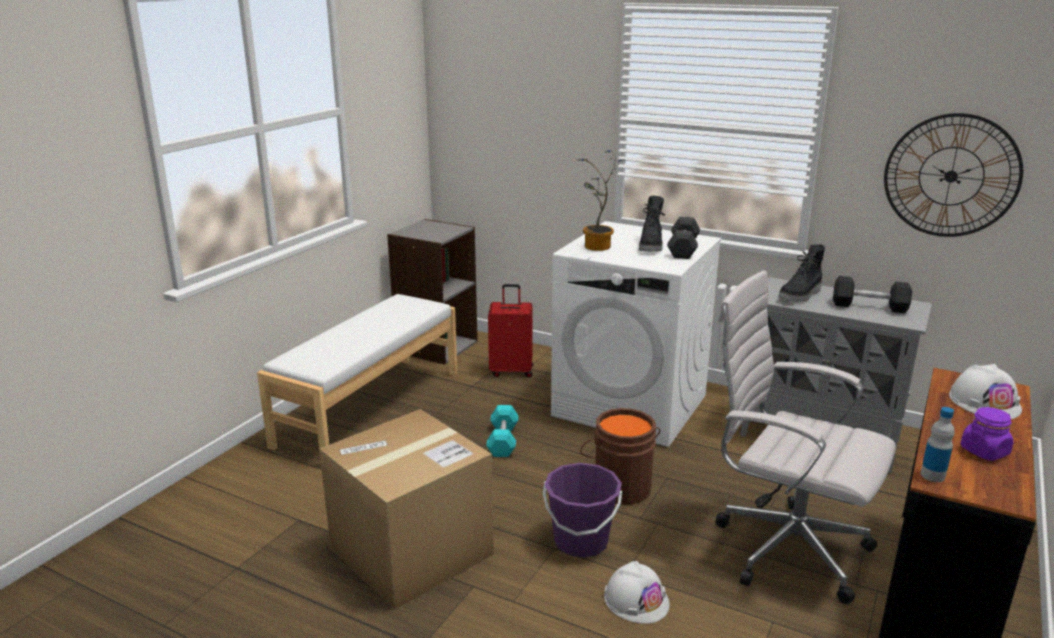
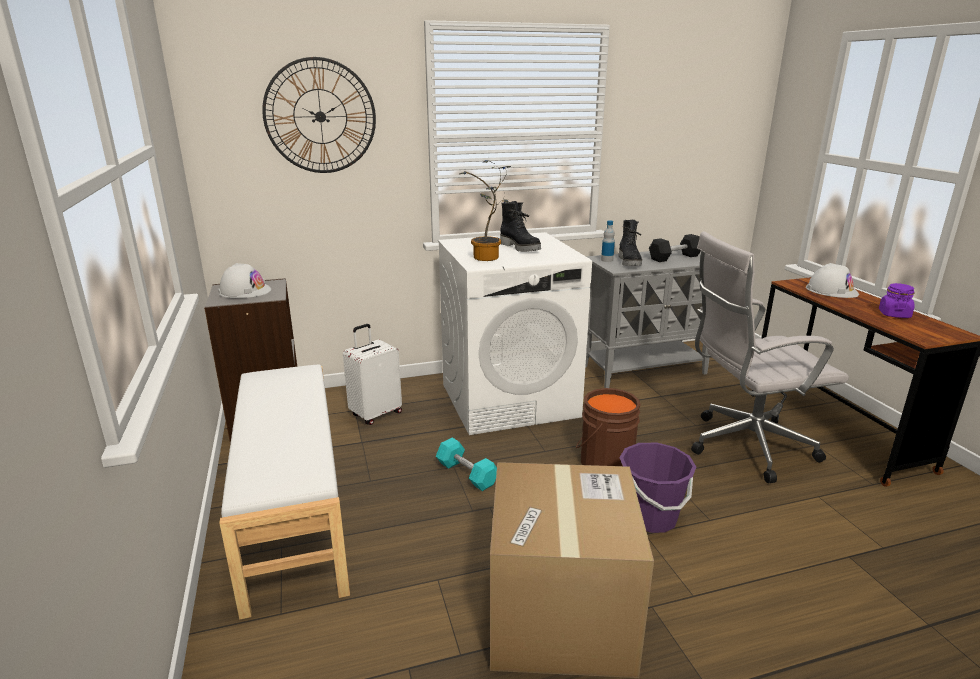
camera: 45 degrees left, 0 degrees up
(511, 371) = (375, 414): red suitcase -> white suitcase
(636, 600) = (747, 534): white hard hat -> white hard hat (245, 291)
(683, 249) = (545, 244): grey dumbbell -> none
(932, 475) = (915, 336): bottle -> bottle (607, 260)
(951, 176) = (686, 153): wall clock -> wall clock (320, 116)

